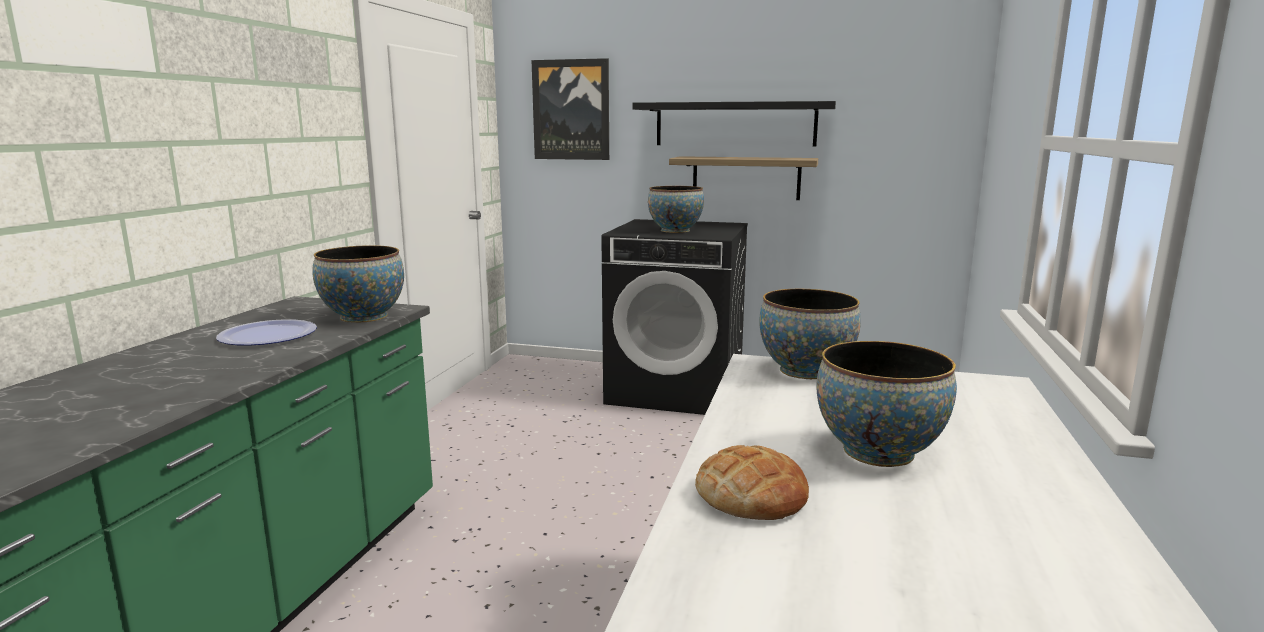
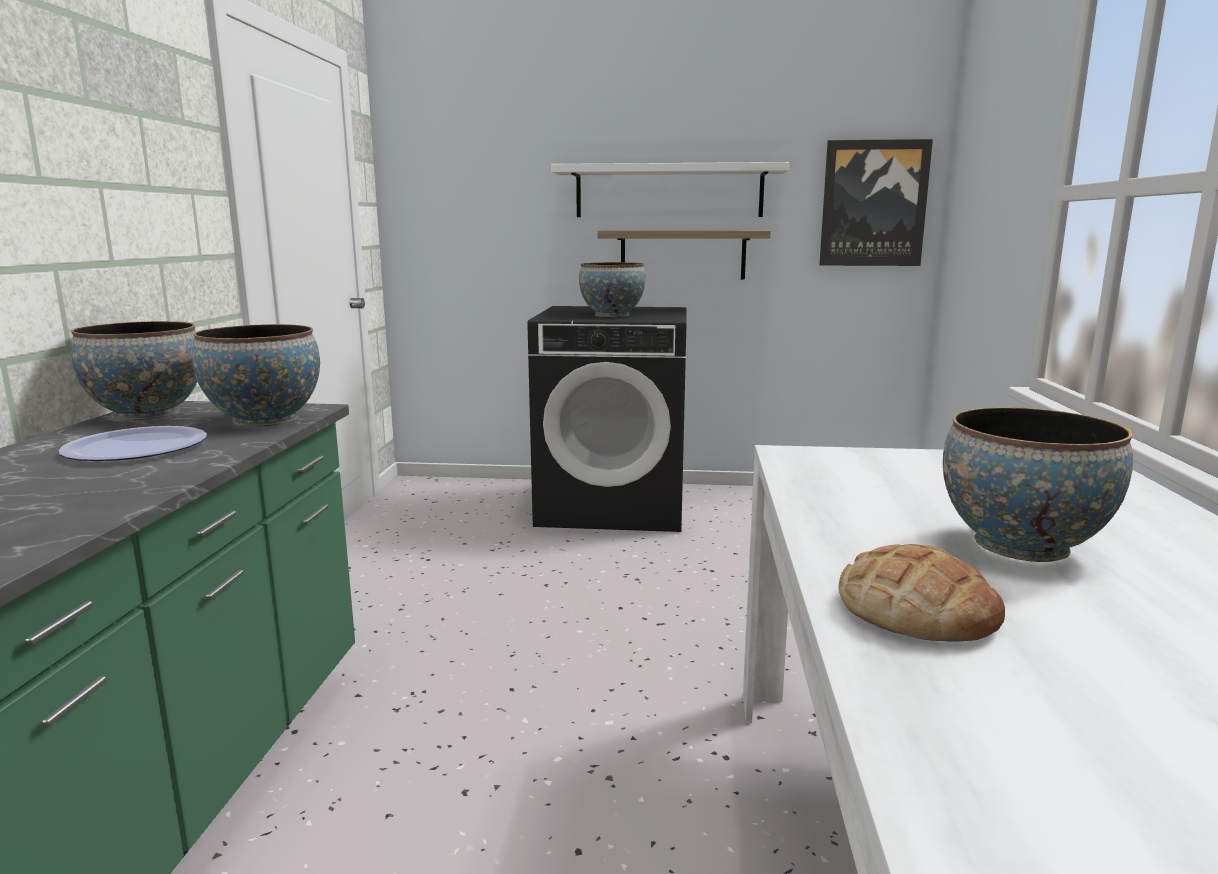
camera: 10 degrees left, 0 degrees up
(571, 110) = (470, 175): picture -> picture (873, 204)
(735, 124) = (669, 192): black shelf -> white shelf
(805, 371) = (855, 459): bowl -> bowl (147, 413)

